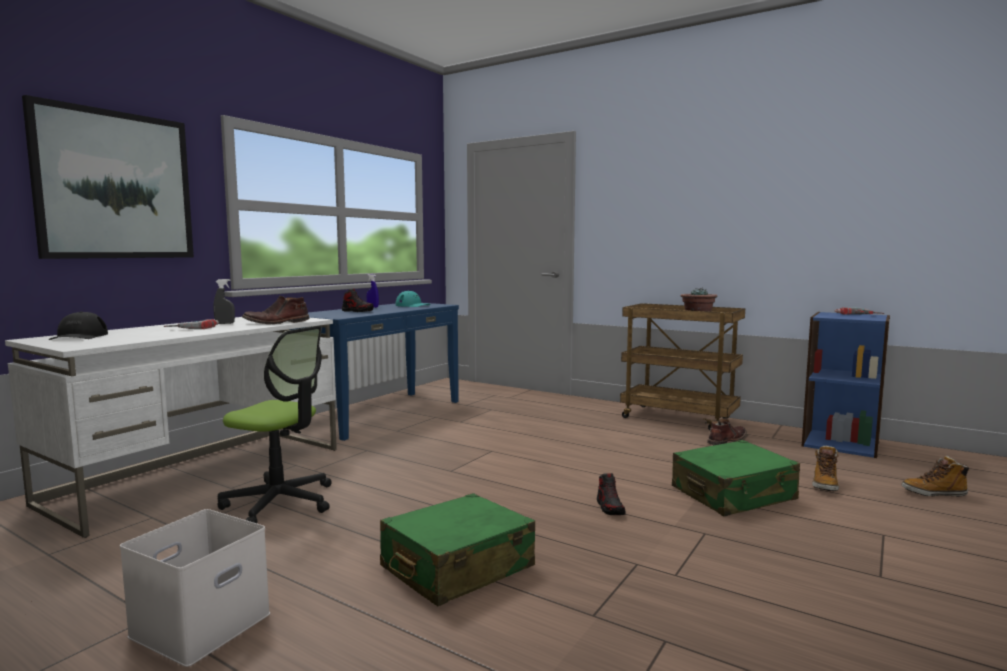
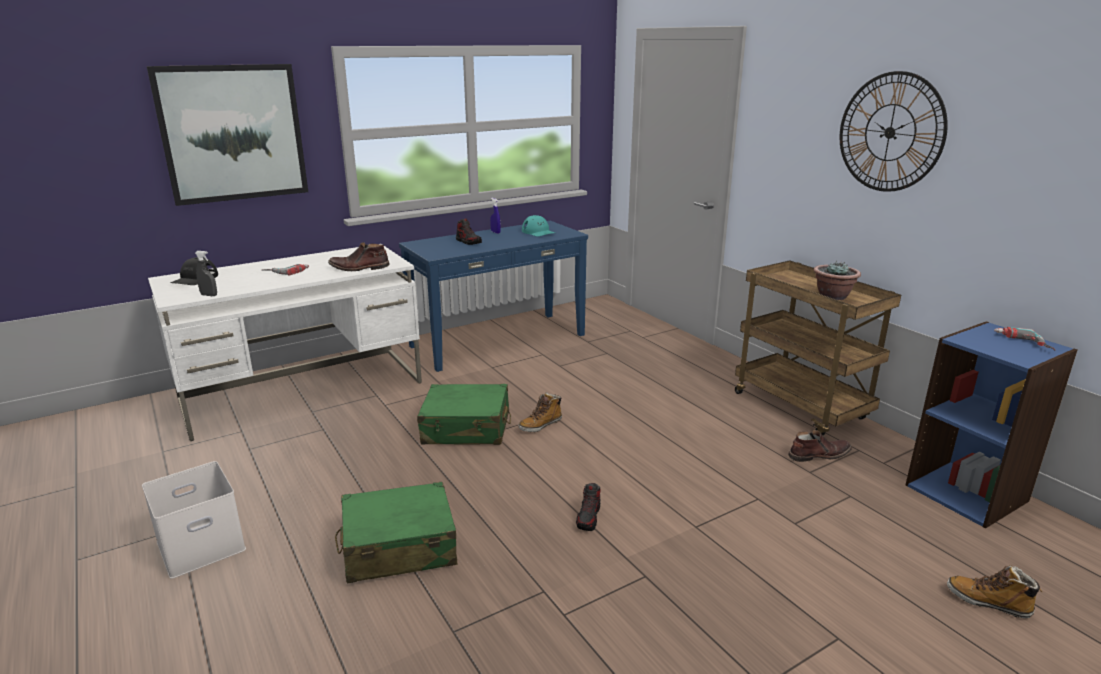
camera: 25 degrees right, 15 degrees up
(225, 323) = (319, 264): grey spray bottle -> grey spray bottle (209, 295)
(280, 503) = (333, 438): office chair -> none
(713, 191) = (890, 132): none -> wall clock
(733, 494) = (733, 535): green suitcase -> green suitcase (466, 428)
(824, 485) = (858, 551): boot -> boot (540, 425)

